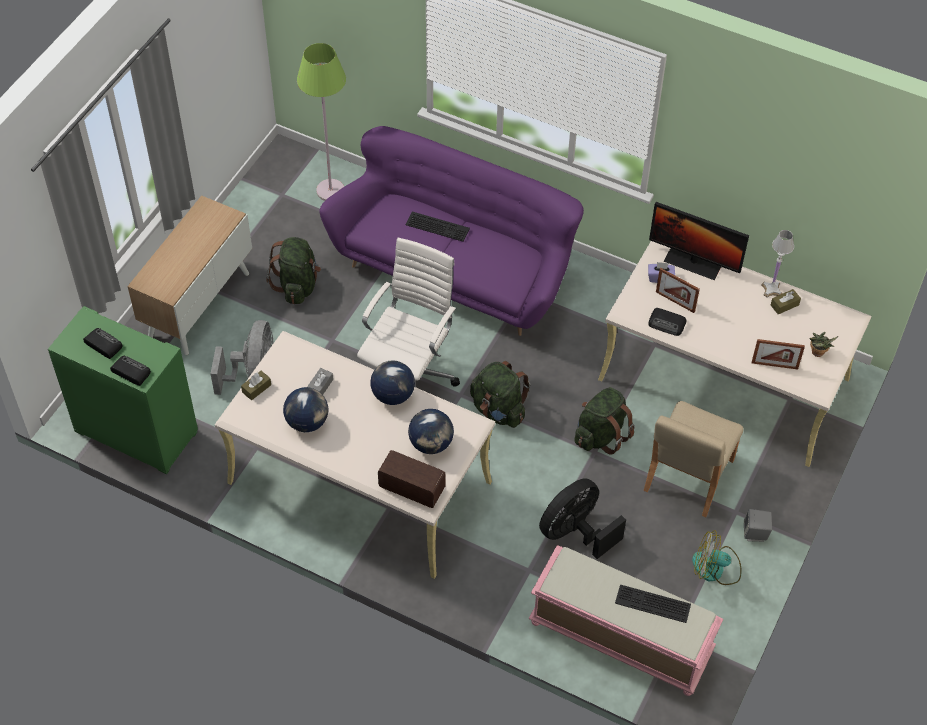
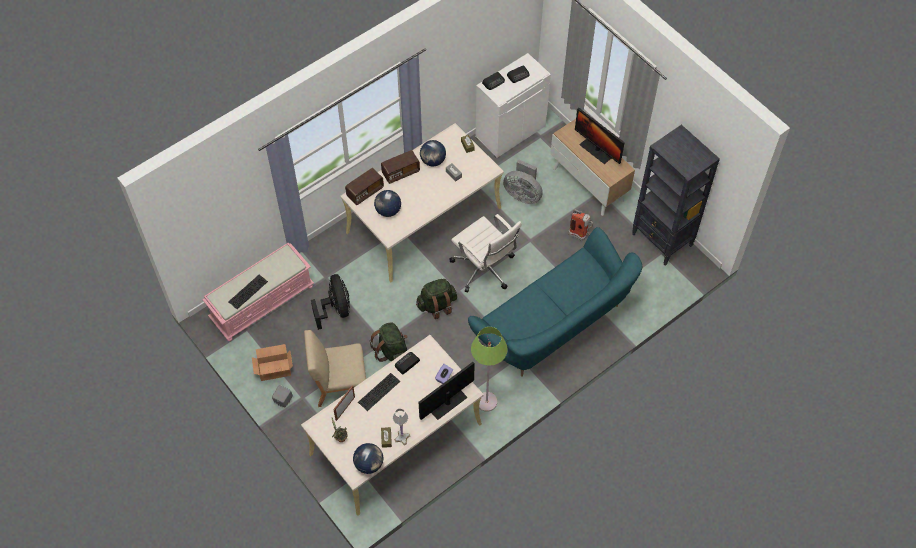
camera: 115 degrees right, 5 degrees up
(135, 432) = (510, 131): green cabinet -> white cabinet
(184, 246) = (596, 150): none -> monitor
(261, 199) = (662, 240): none -> black bookcase
(297, 285) = (581, 237): green backpack -> fire extinguisher
(331, 191) = (653, 280): green floor lamp -> green floor lamp (486, 402)
(350, 456) = (400, 172): none -> radio
(393, 395) = (430, 205): globe -> globe (369, 464)
(438, 226) = (567, 297): keyboard -> keyboard (379, 392)
(455, 270) = (555, 324): purple sofa -> turquoise sofa
(675, 302) = (421, 376): picture frame -> none
(688, 476) = (339, 384): beige chair -> beige chair turned 60 degrees counterclockwise
(715, 569) = (273, 368): fan -> cardboard box

